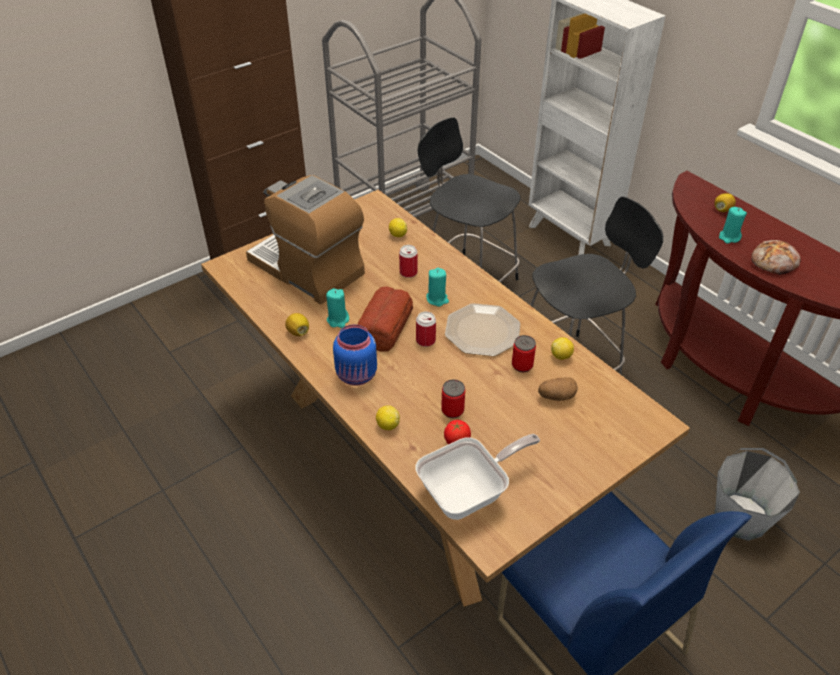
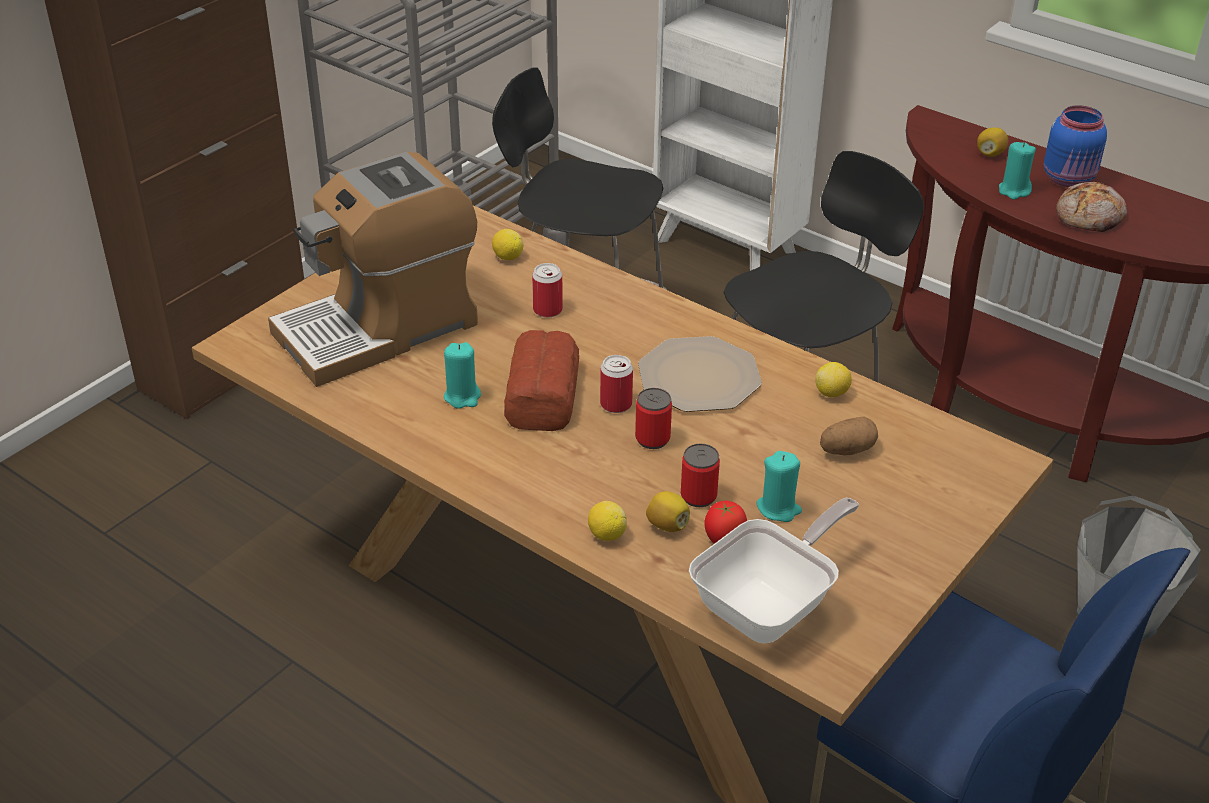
camera: 15 degrees left, 5 degrees down
(298, 332) = (404, 424): lemon -> lemon (667, 525)
(308, 268) = (379, 328): coffee machine -> coffee machine turned 60 degrees counterclockwise
(357, 376) = (528, 472): blue jar -> blue jar (1069, 179)
(437, 299) = (609, 342): turquoise candle -> turquoise candle (778, 508)
(522, 365) = (778, 415): can -> can (652, 439)

